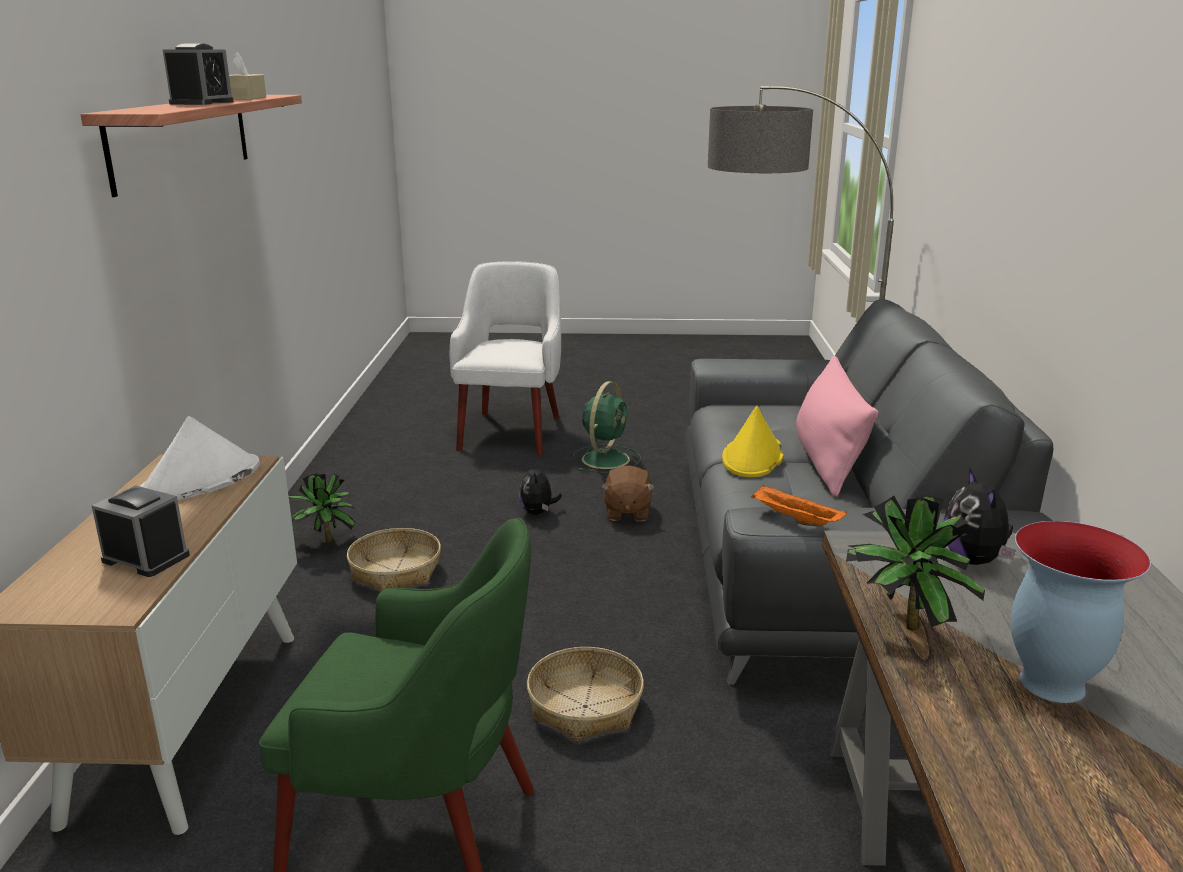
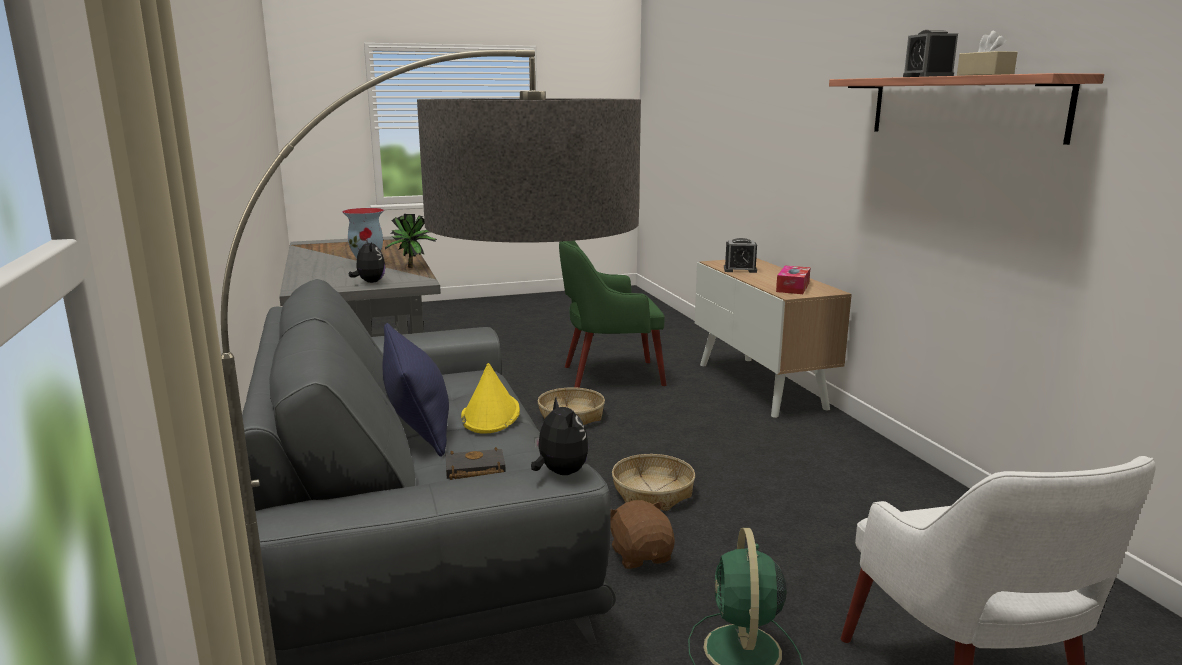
camera: 160 degrees right, 5 degrees down
(200, 480) = (792, 287): white hat -> tissue box
(325, 543) = (868, 470): potted plant -> none
(395, 571) = (777, 460): basket -> basket (653, 492)
(538, 512) = (733, 536): plush toy -> plush toy (559, 473)
(774, 416) = (473, 470): none -> black book
(794, 519) = (453, 331): orange tray -> none
(827, 461) = (417, 423): pink pillow -> blue pillow

